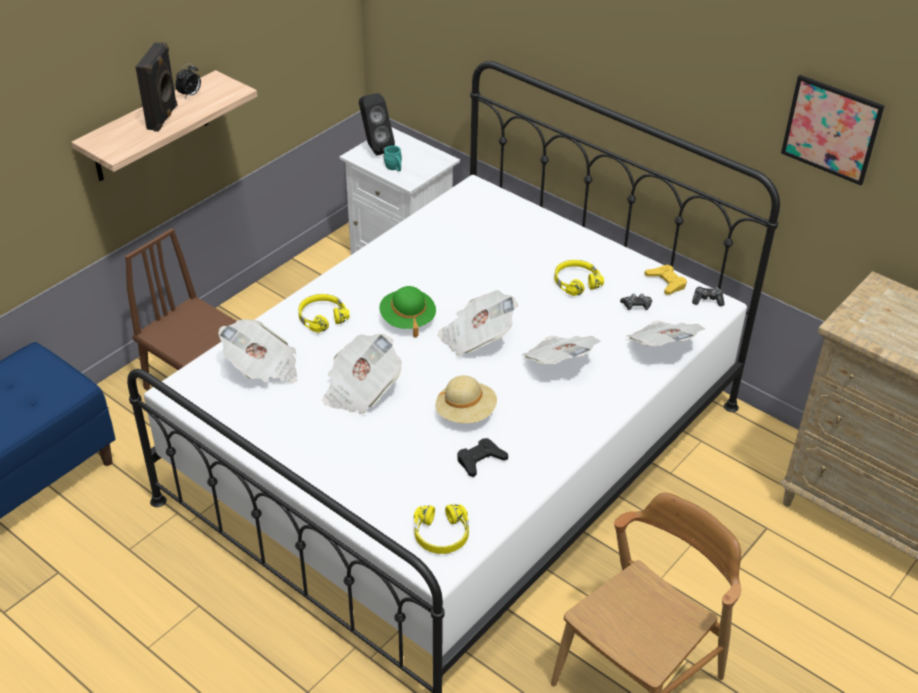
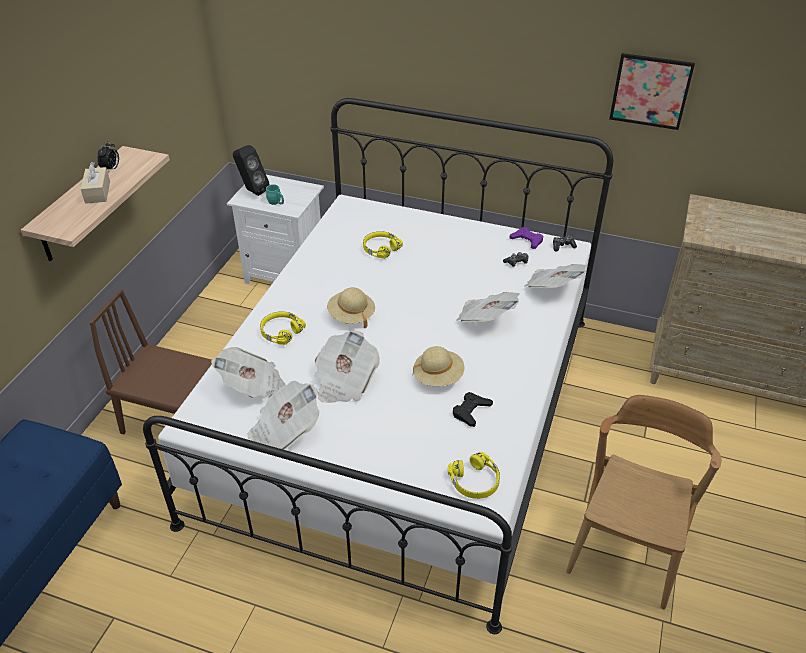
camera: 20 degrees left, 0 degrees up
(163, 118) = (97, 192): black speaker -> beige tissue box
(407, 319) = (351, 316): green hat -> beige hat
(476, 338) = (413, 316): newspaper -> newspaper (285, 430)
(576, 282) = (463, 256): yellow headphones -> yellow headphones (380, 248)
(666, 282) = (527, 240): yellow game controller -> purple game controller

